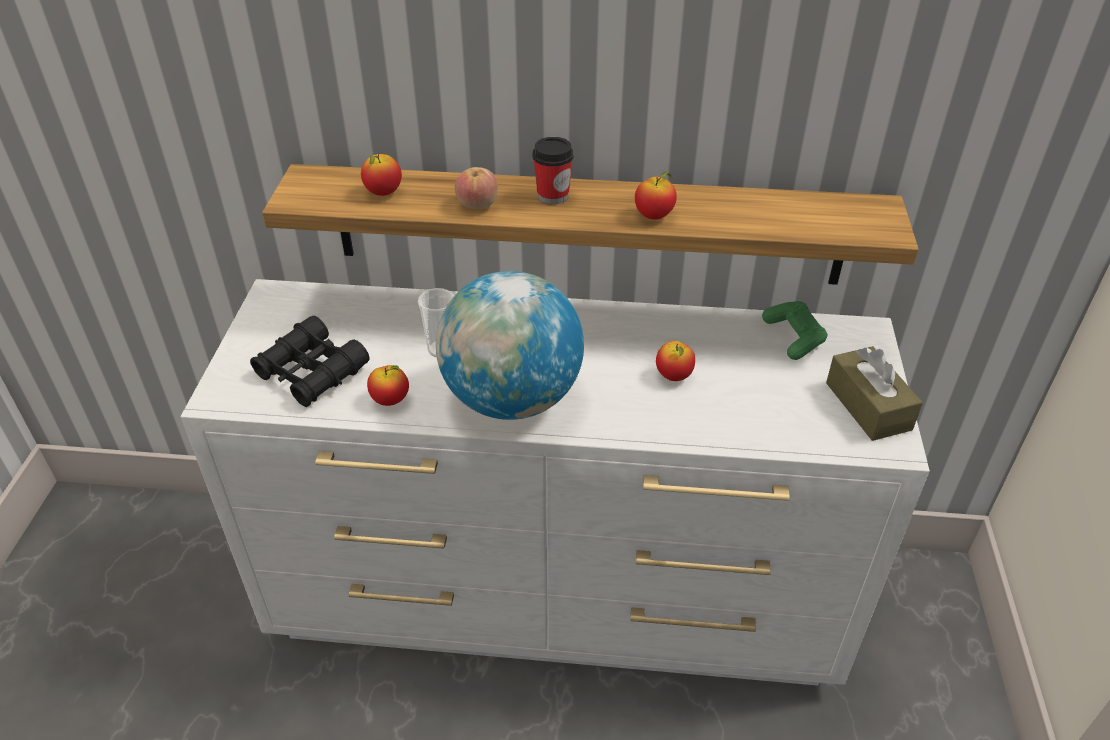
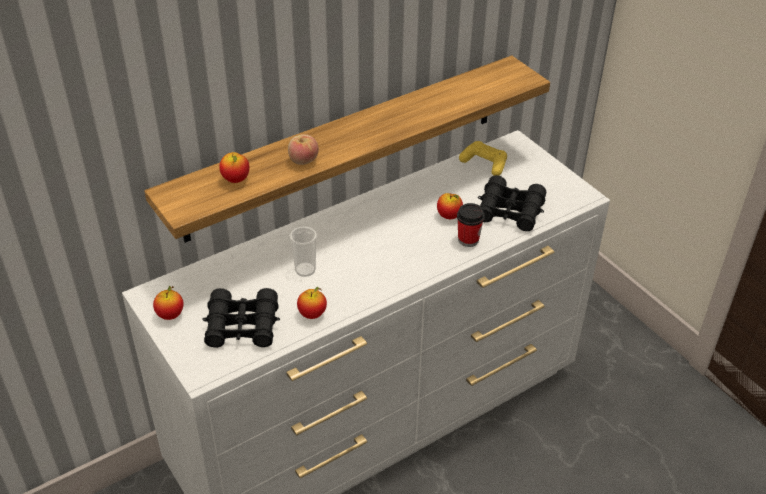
camera: 40 degrees left, 0 degrees up
(512, 399) = (380, 275): globe -> none
(553, 196) = (339, 135): cup -> cup (468, 240)
(654, 216) = (408, 122): apple -> apple (170, 315)
(761, 410) = (510, 211): none -> black binoculars
(793, 337) = (484, 163): green game controller -> yellow game controller
(868, 406) = (554, 182): brown tissue box -> none

